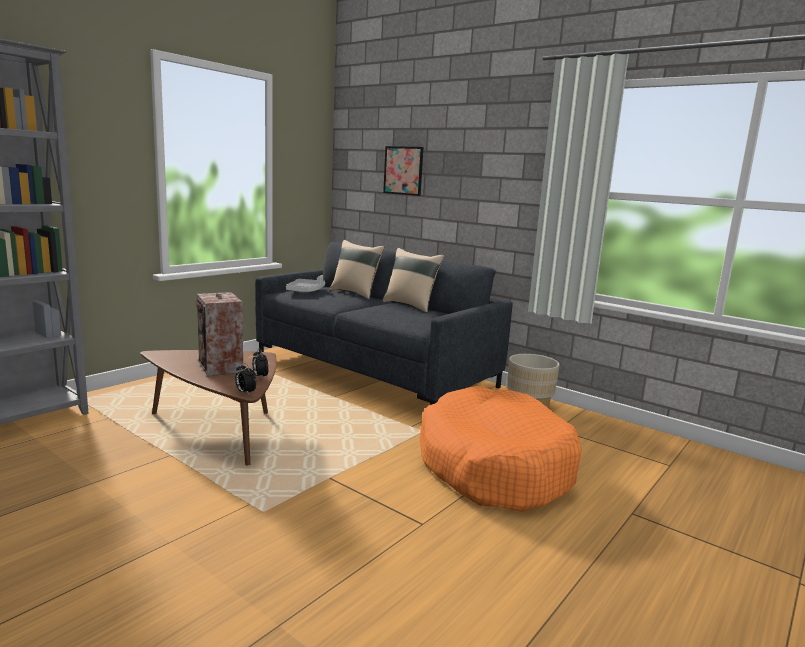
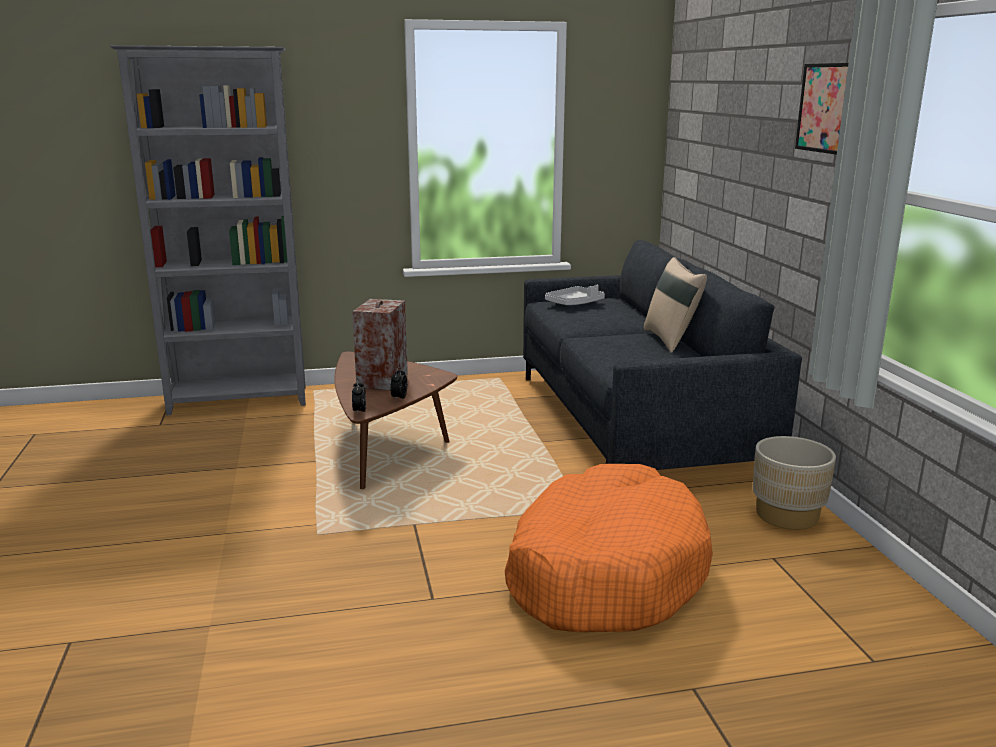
camera: 40 degrees right, 5 degrees up
(356, 293) = (633, 313): beige pillow -> none
(403, 170) = (721, 144): picture -> picture (826, 108)

